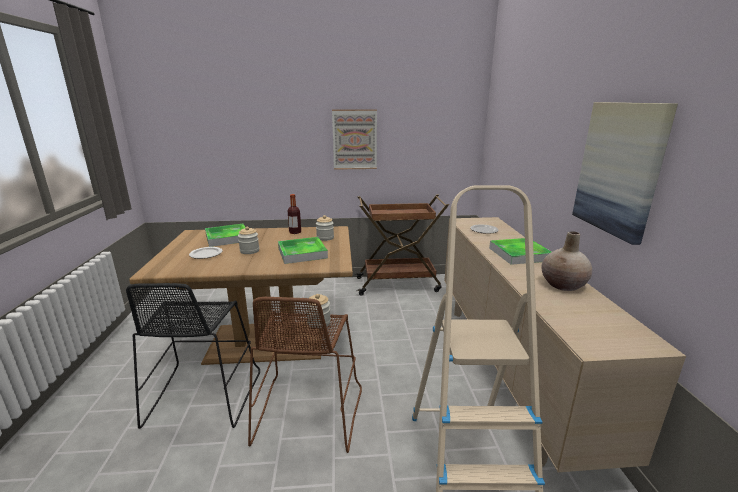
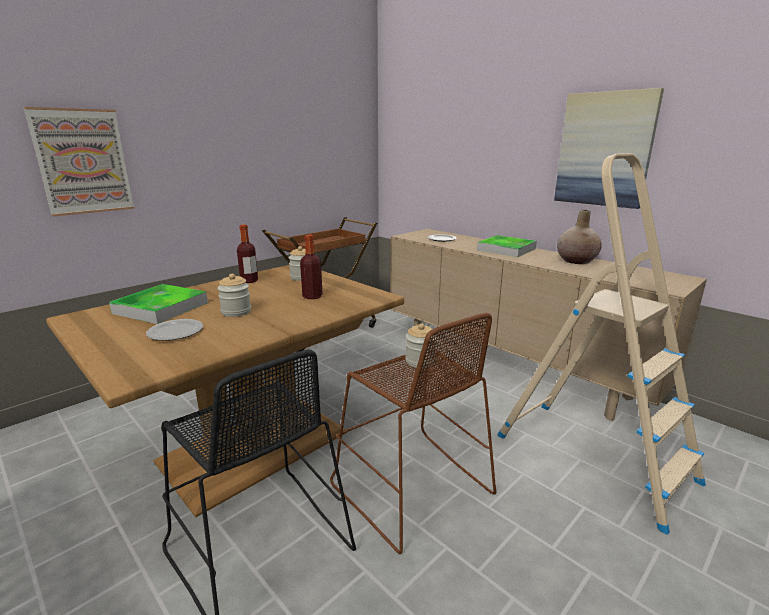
camera: 40 degrees left, 0 degrees up
(302, 253) = (312, 296): tray -> bottle
(354, 139) = (249, 153): picture -> picture (83, 162)

